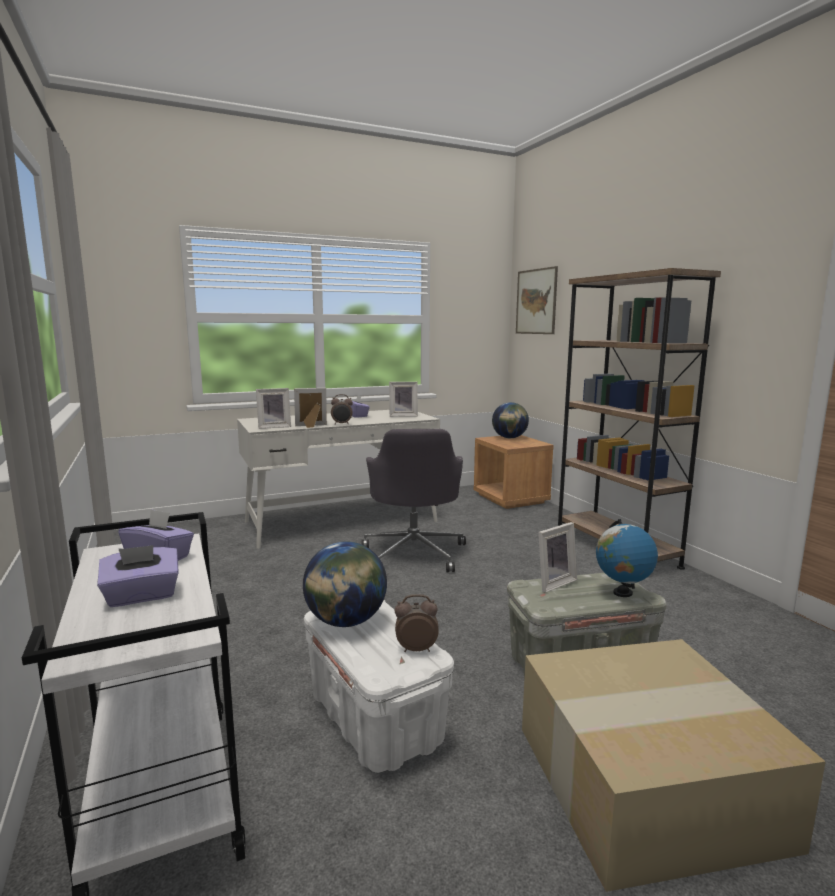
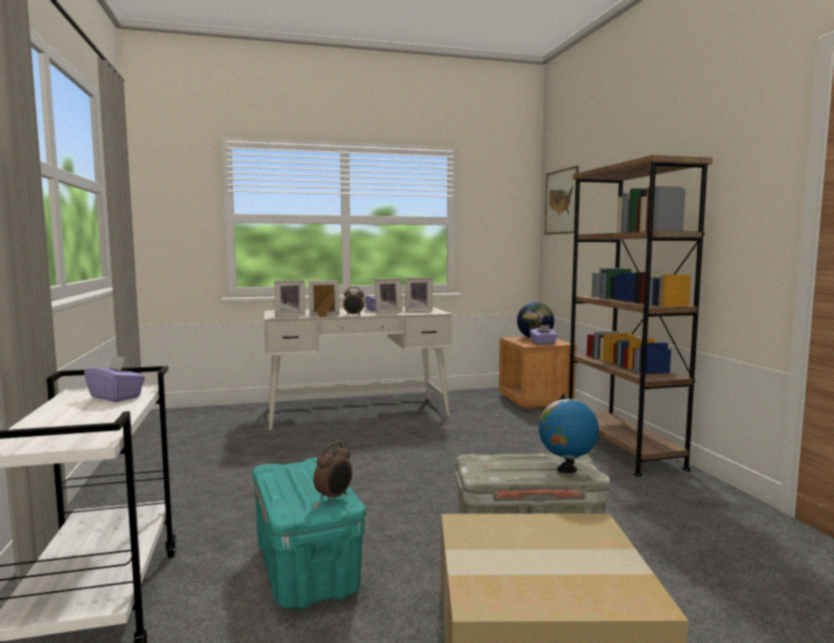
camera: 10 degrees right, 5 degrees down
(142, 596) = (81, 418): purple tissue box -> purple tissue box (543, 343)
(346, 621) = (285, 473): globe -> none
(373, 718) = (305, 569): white storage box -> turquoise storage box
(414, 553) = (413, 441): grey office chair -> none
(416, 649) = (334, 497): alarm clock -> alarm clock turned 120 degrees clockwise
(552, 582) = (501, 457): picture frame -> picture frame (387, 312)

